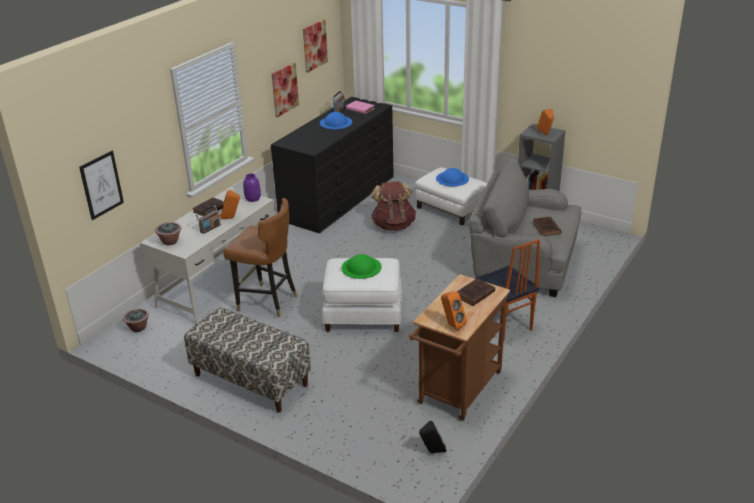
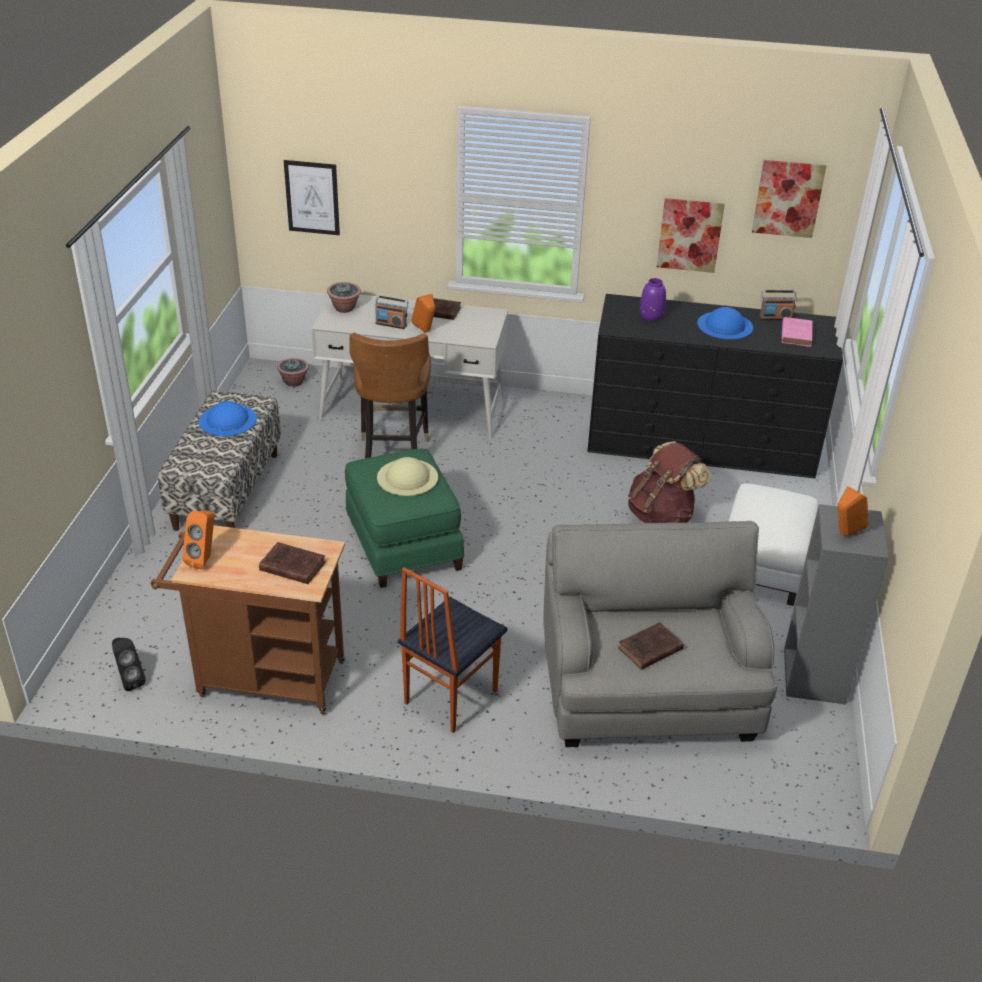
camera: 65 degrees right, 5 degrees up
(252, 198) = (486, 333): purple vase -> purple vase (651, 316)
(361, 267) = (407, 477): green hat -> beige hat
(363, 316) = (402, 546): white ottoman -> green ottoman
(452, 178) = (773, 515): blue hat -> blue hat (227, 420)

